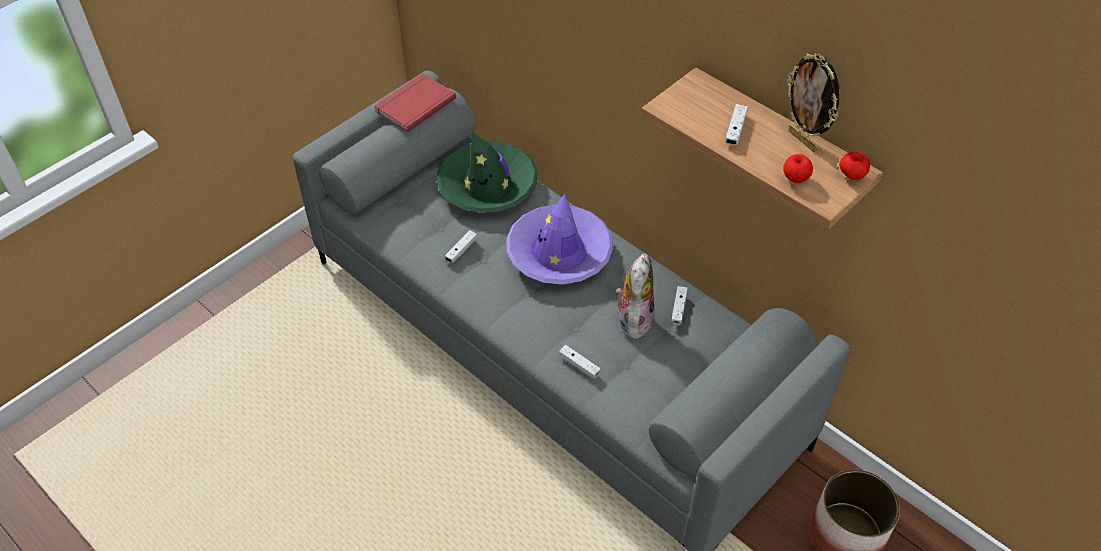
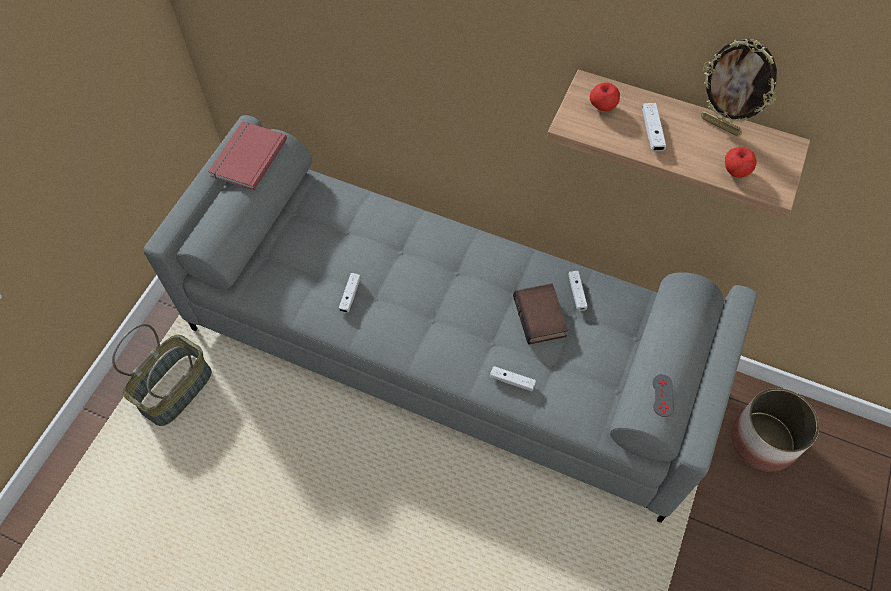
camera: 20 degrees left, 10 degrees up
(285, 308) = (176, 389): none -> basket
(487, 186) = (346, 218): green hat -> none
(559, 253) = (445, 270): purple hat -> none
(633, 319) = (541, 317): plush toy -> book
(706, 404) = (662, 395): none -> grey game controller
(851, 175) = (785, 152): apple -> apple (602, 107)

